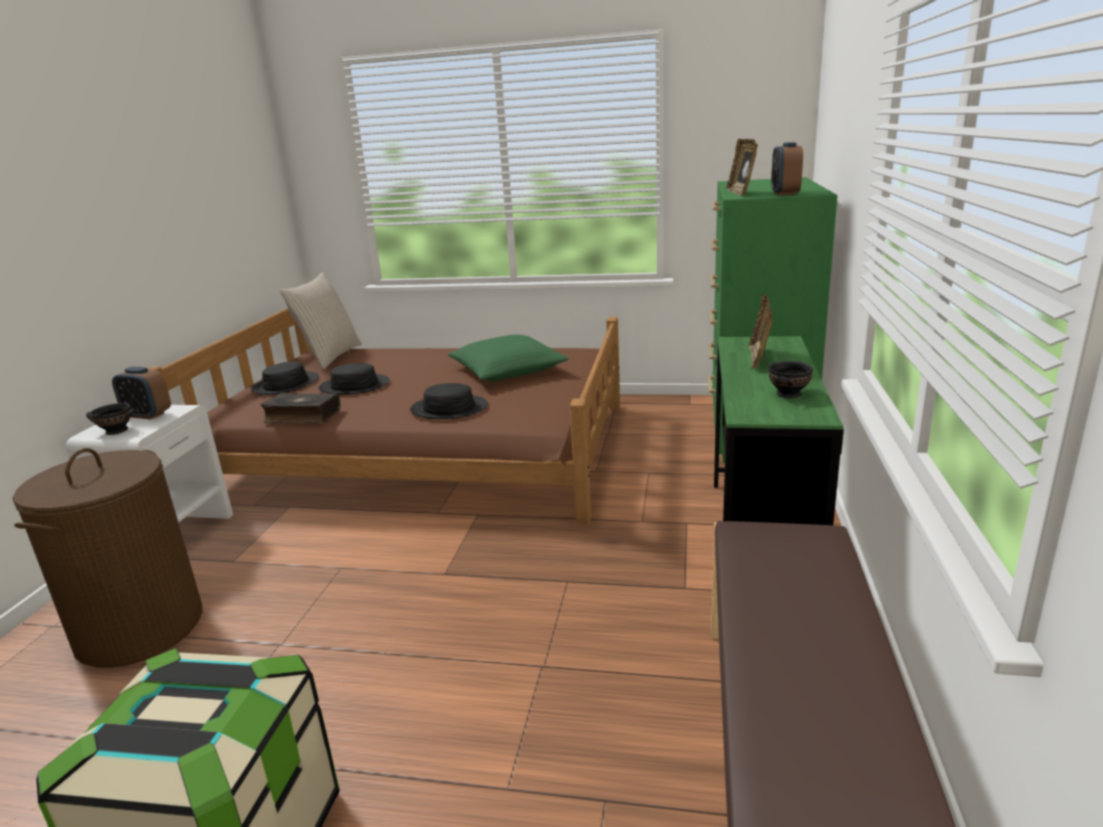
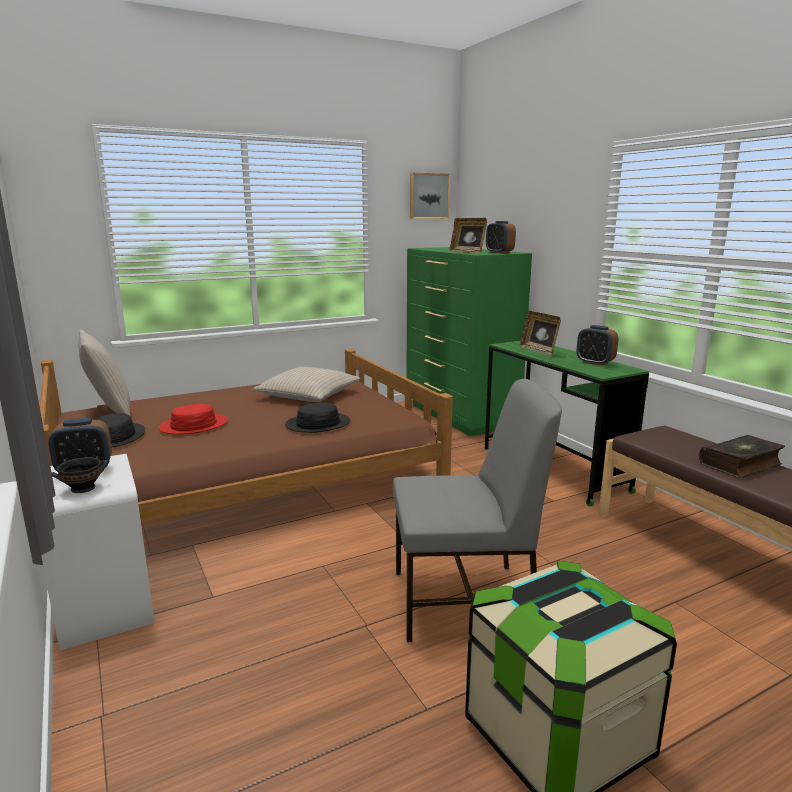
camera: 40 degrees left, 5 degrees down
(140, 628) = (214, 672): brown laundry basket -> none
(302, 416) = (194, 454): book -> book (741, 464)
(354, 386) = (194, 426): black hat -> red hat
(389, 666) = (465, 601): none -> grey chair
(508, 370) = (308, 395): green pillow -> beige pillow
(764, 100) = (428, 196): none -> picture
(789, 393) = (595, 363): black bowl -> alarm clock

